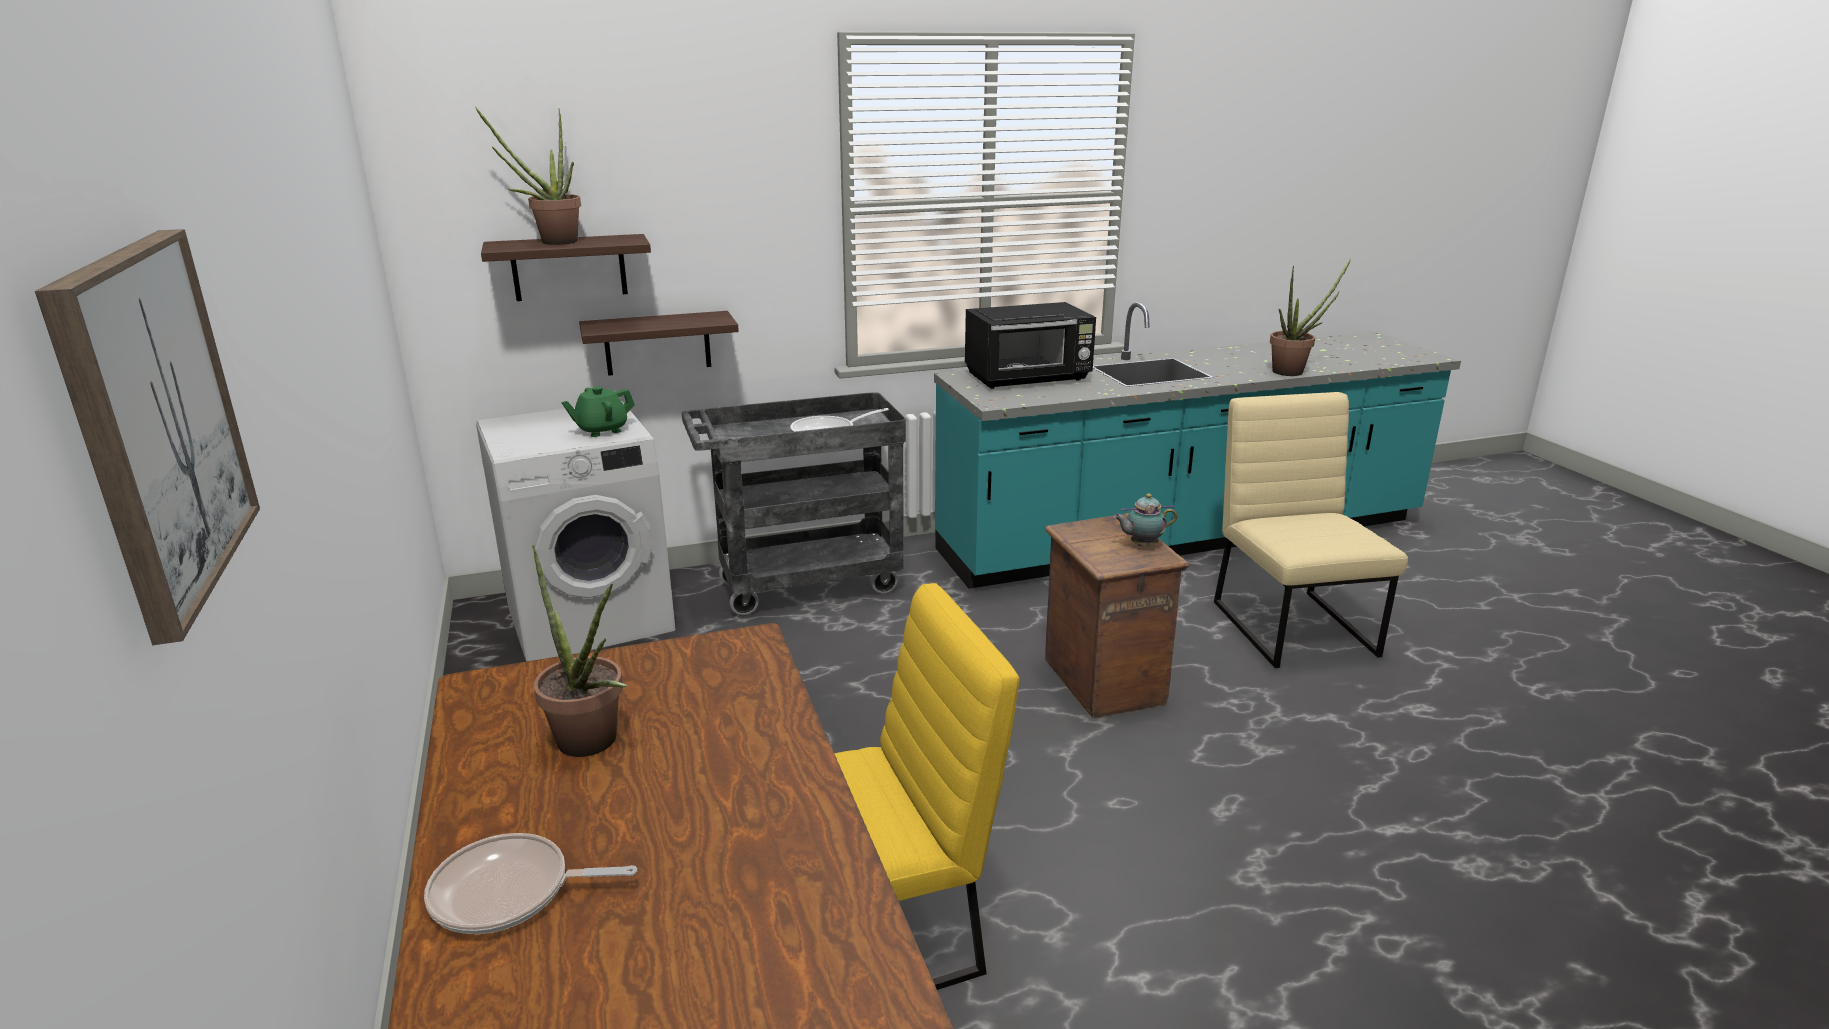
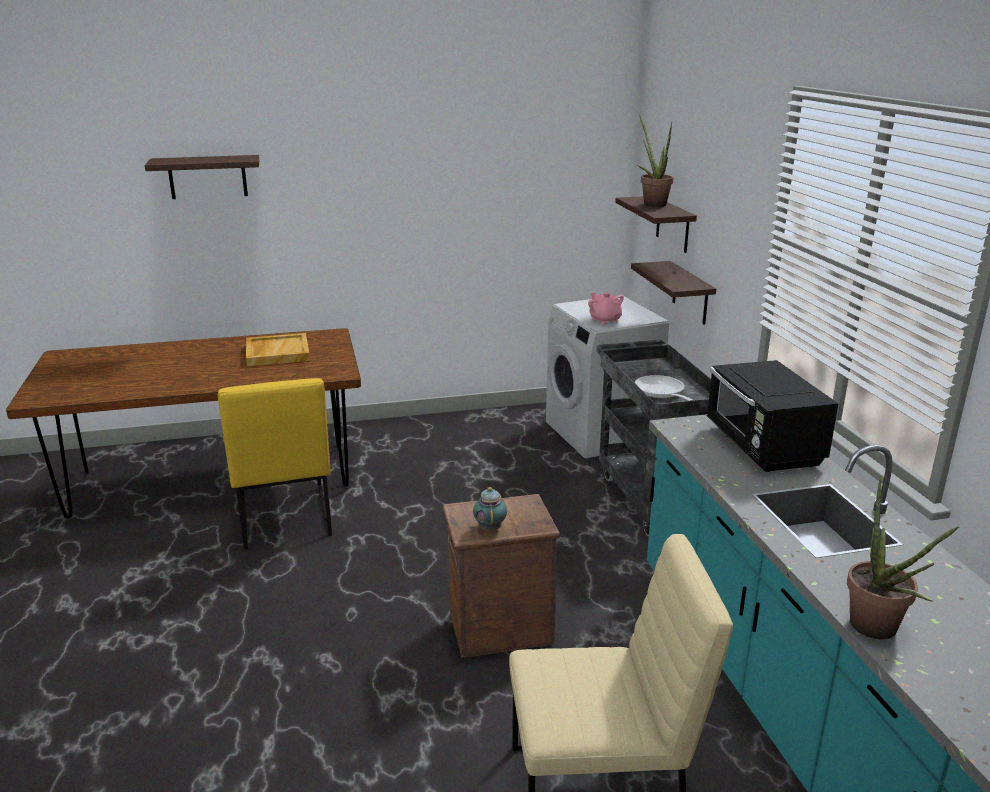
camera: 95 degrees right, 0 degrees up
(155, 422) = (207, 177): picture -> shelf
(509, 893) = (203, 348): frying pan -> none
(593, 746) = (277, 352): potted plant -> beige tray
(601, 430) = (605, 320): green teapot -> pink teapot

